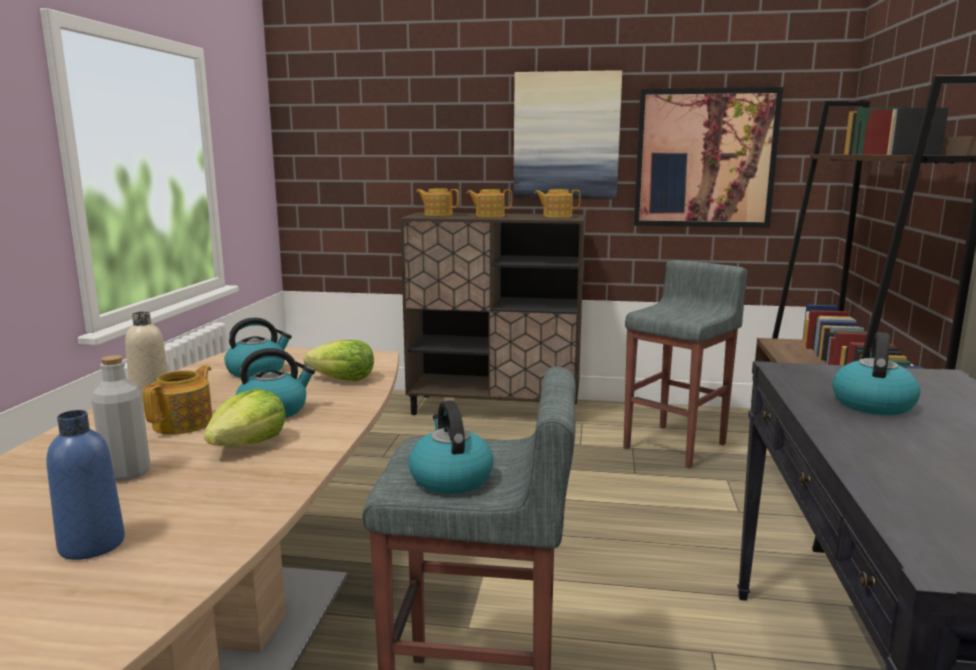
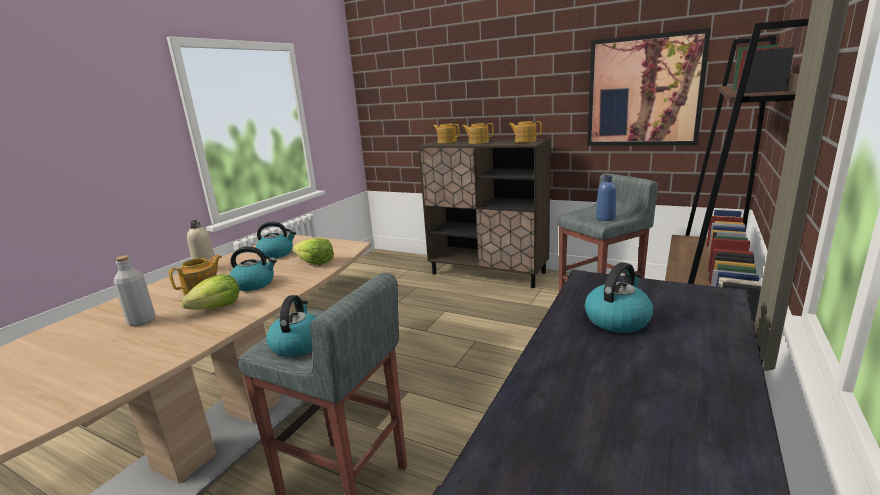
camera: 20 degrees right, 5 degrees up
(92, 545) = (79, 367): blue bottle -> blue bottle (605, 218)
(566, 136) = (537, 80): picture -> none

